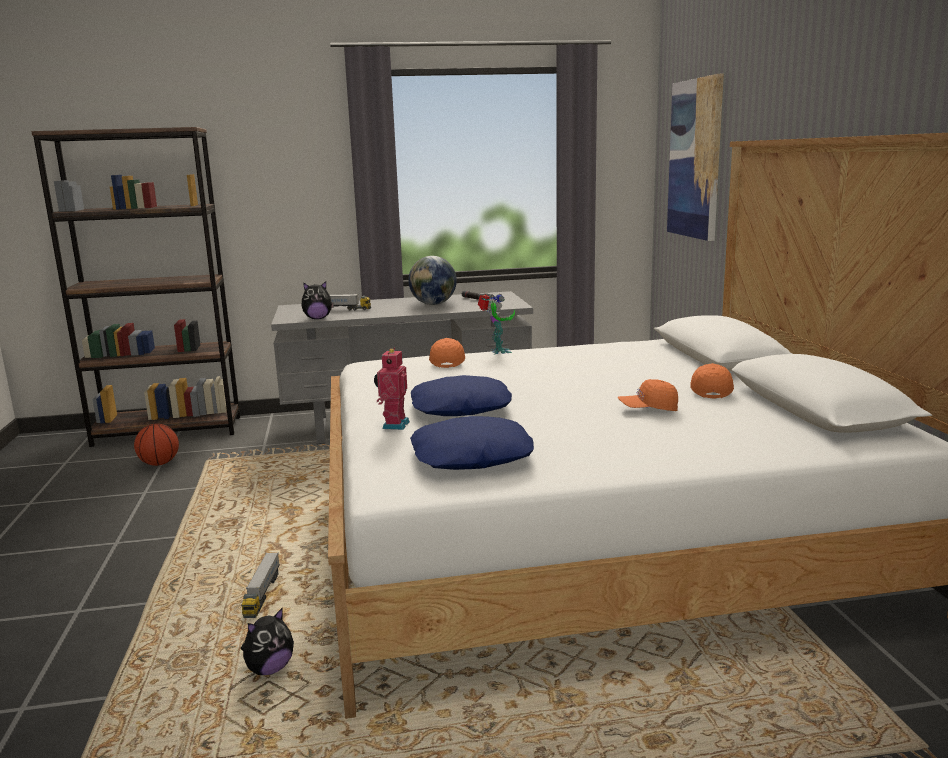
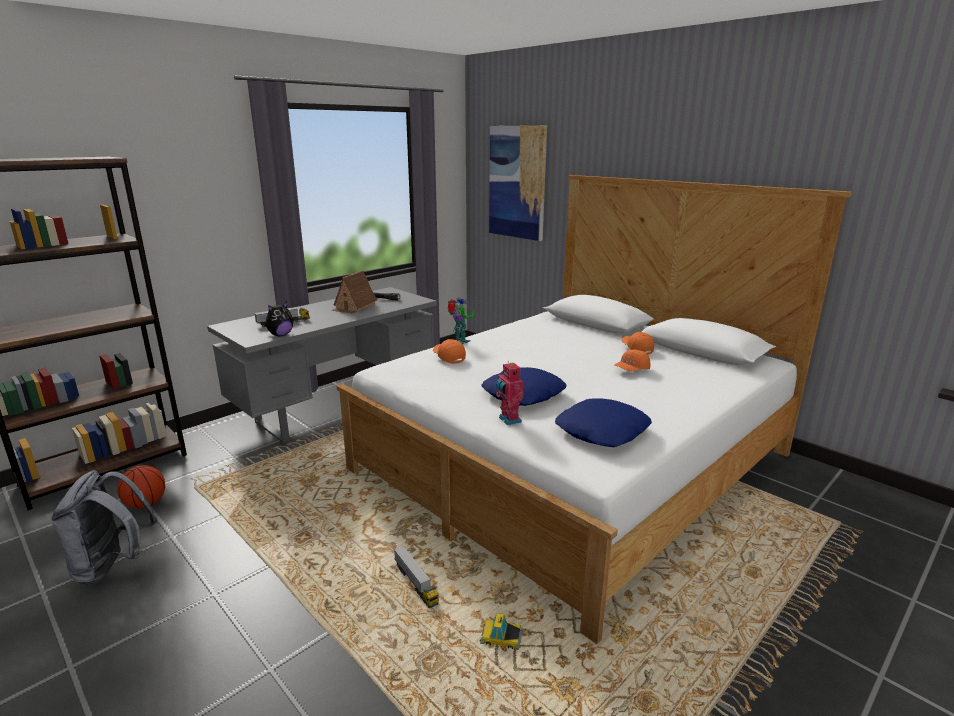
camera: 35 degrees left, 5 degrees up
(85, 500) = (113, 566): none -> grey backpack
(269, 669) = (501, 636): plush toy -> toy car
(433, 304) = (354, 307): globe -> toy house

